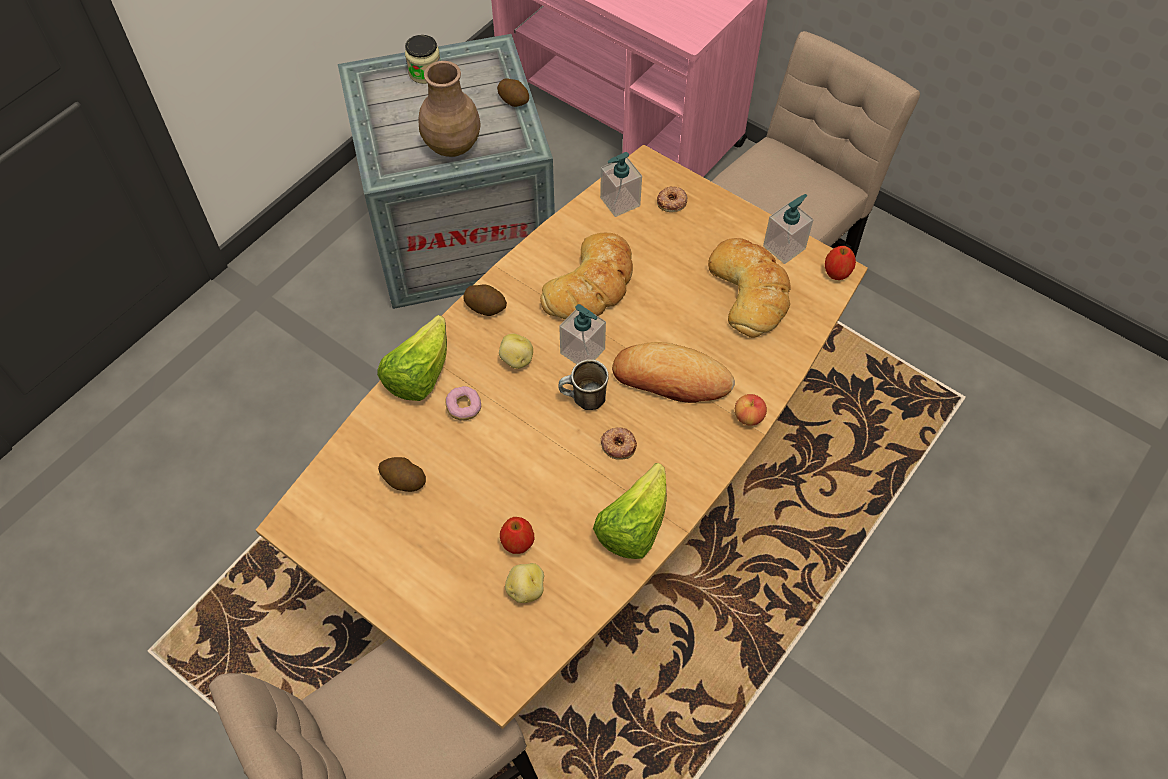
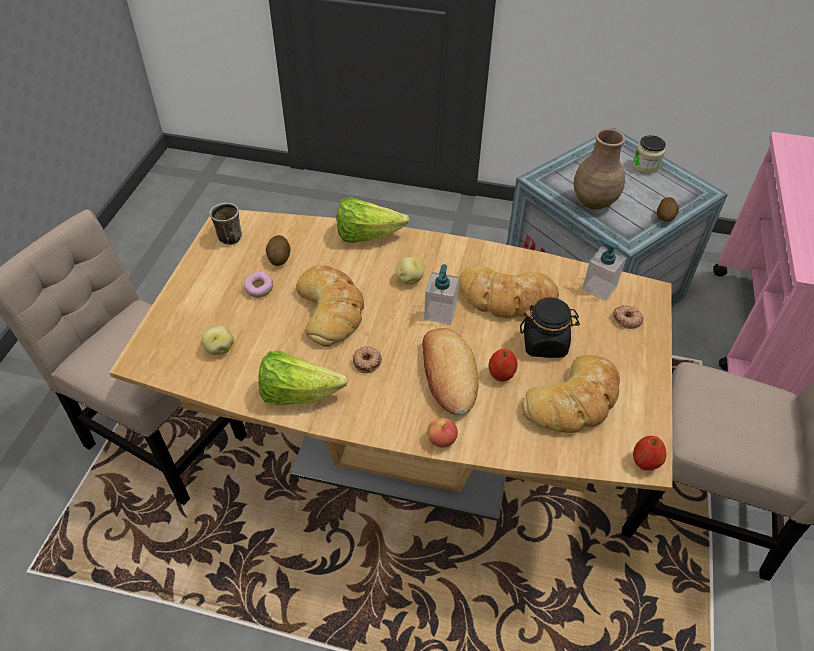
camera: 65 degrees right, 10 degrees down
(464, 408) = (352, 266): donut -> donut (259, 289)
(486, 307) = (444, 248): potato -> none
(518, 543) = (255, 331): apple -> apple (501, 375)
(522, 453) = (331, 309): none -> bread
(583, 401) = (395, 328): mug -> mug (227, 236)
(670, 280) = (545, 343): none -> black jar
(784, 247) = (642, 412): soap dispenser -> none

